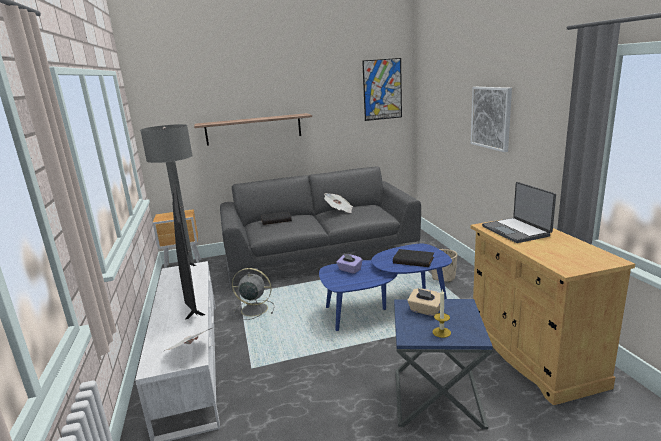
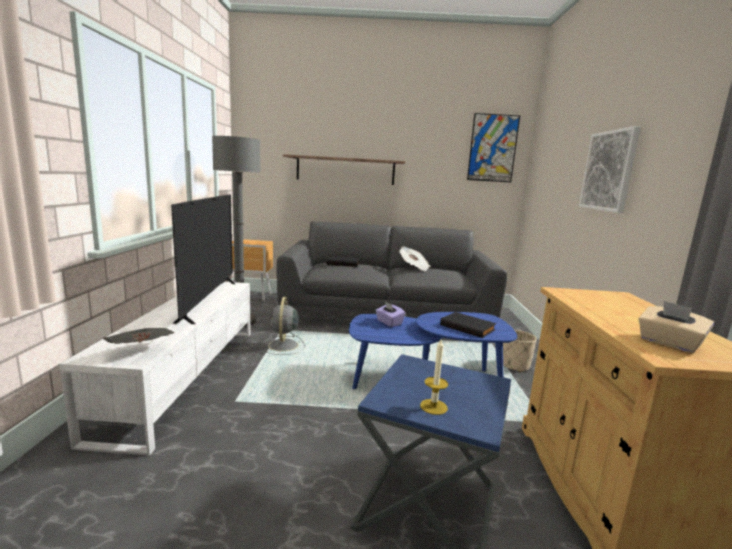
camera: 15 degrees right, 5 degrees down
(253, 309) = (283, 346): grey fan -> grey fan turned 120 degrees counterclockwise
(425, 310) = (431, 375): beige tissue box -> beige tissue box (669, 343)
(516, 231) = (604, 303): laptop -> none

